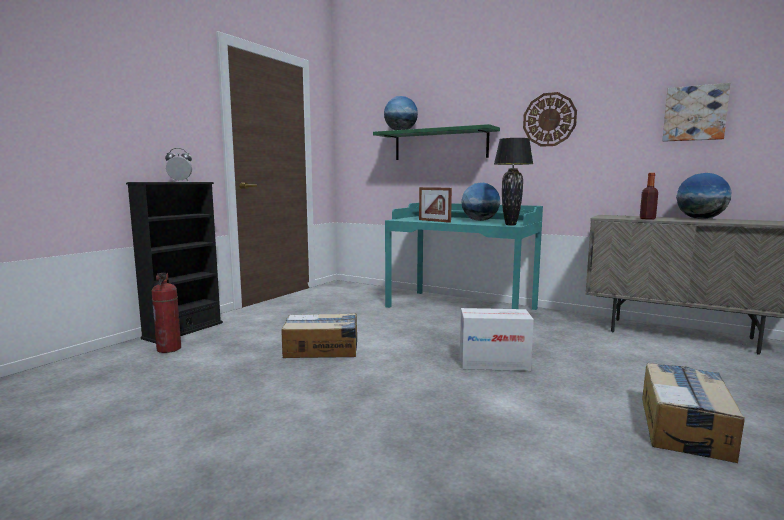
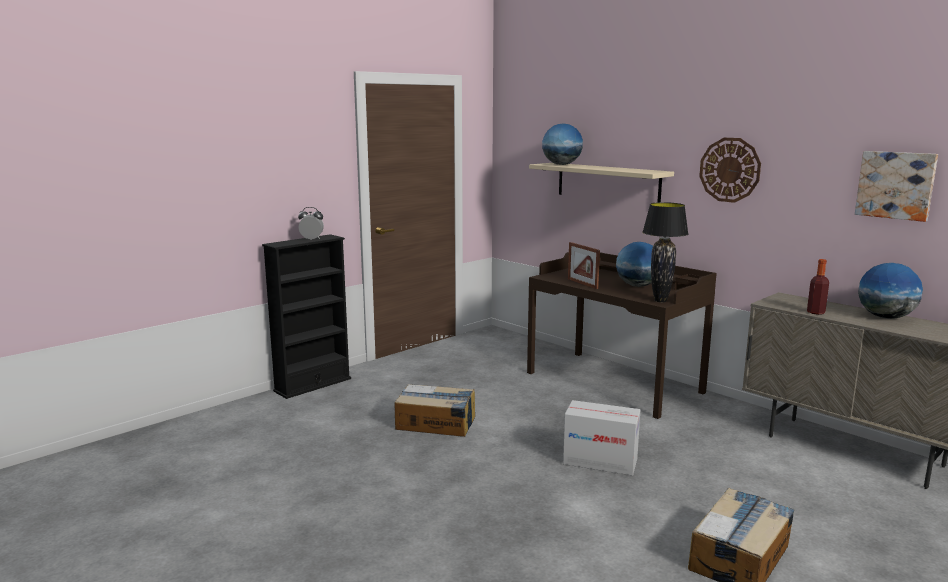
camera: 15 degrees right, 5 degrees up
(169, 349) = (296, 406): fire extinguisher -> none
(440, 145) = (607, 183): green shelf -> beige shelf
(461, 307) = (614, 382): turquoise desk -> brown desk

